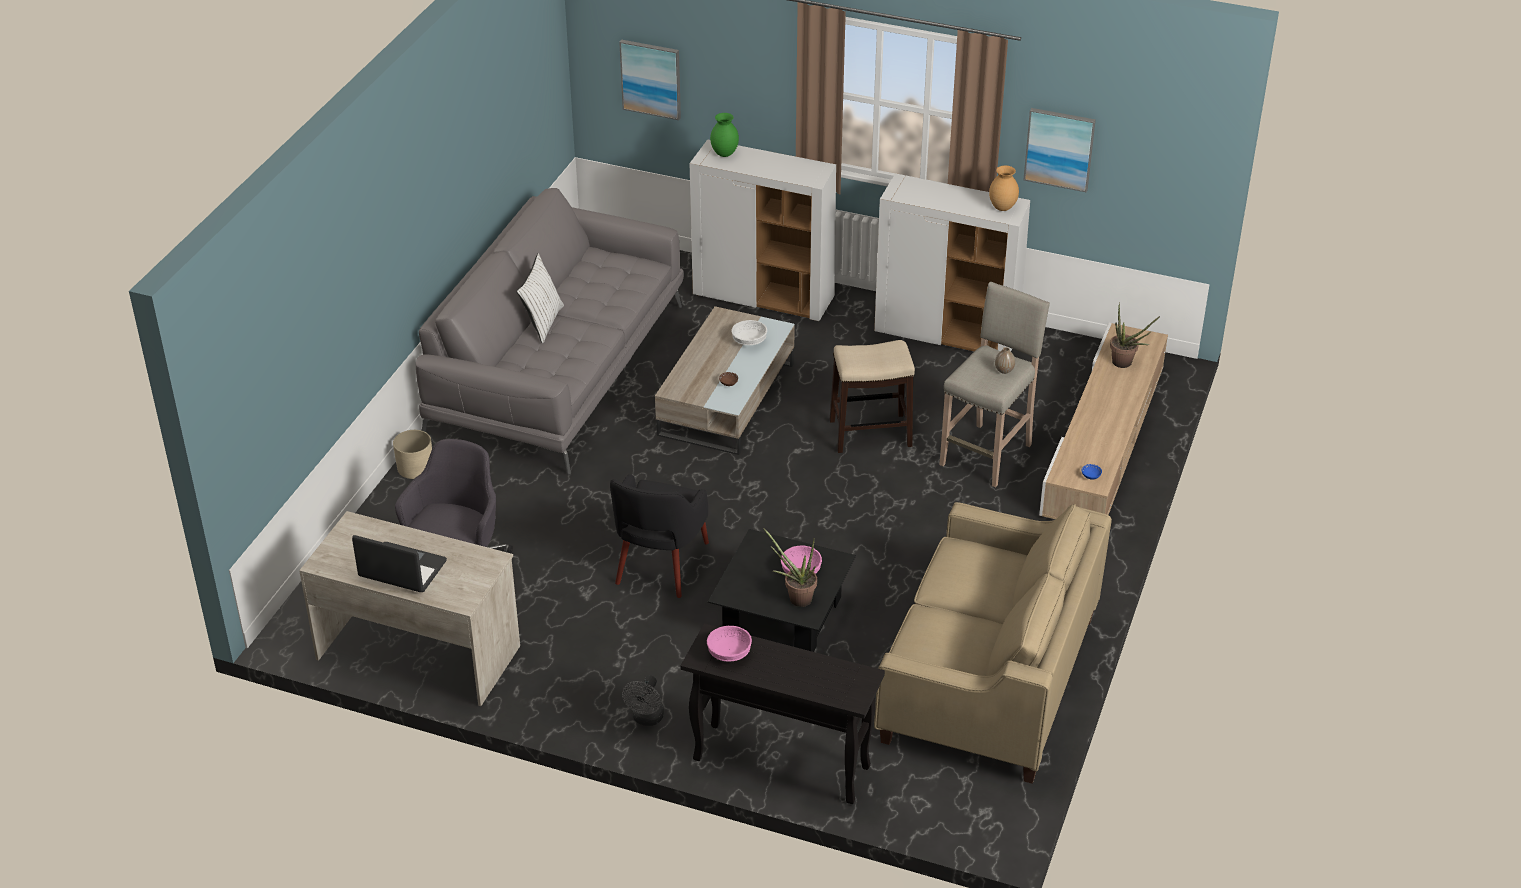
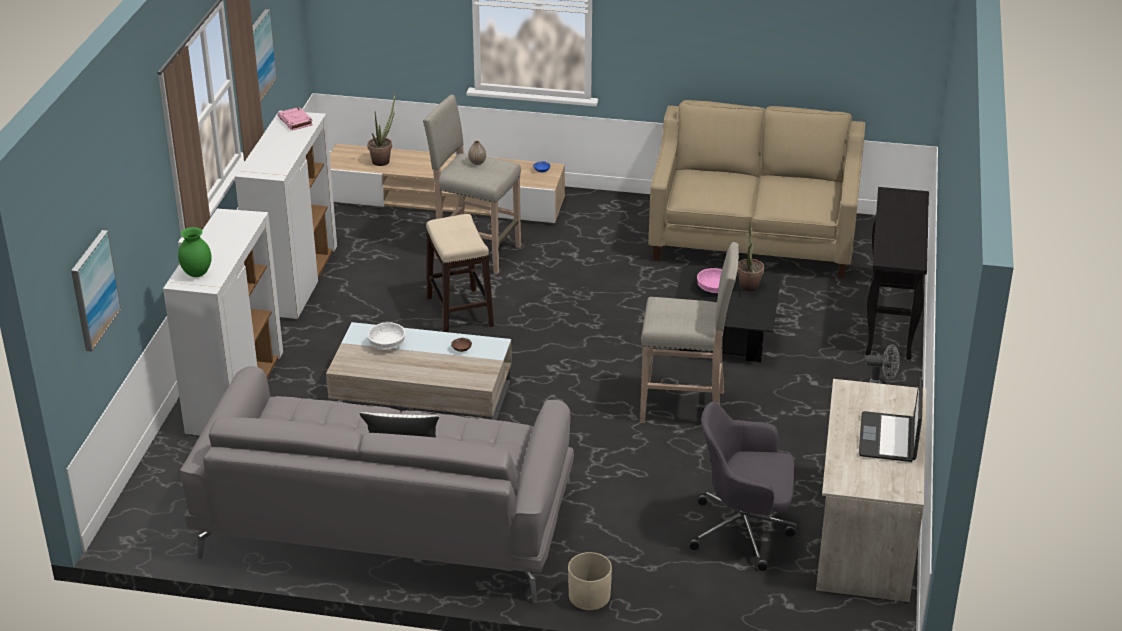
camera: 100 degrees left, 5 degrees down
(660, 565) = (685, 407): black armchair -> beige stool
(730, 653) = (899, 250): pink bowl -> none
(1002, 208) = (296, 121): brown vase -> pink book

